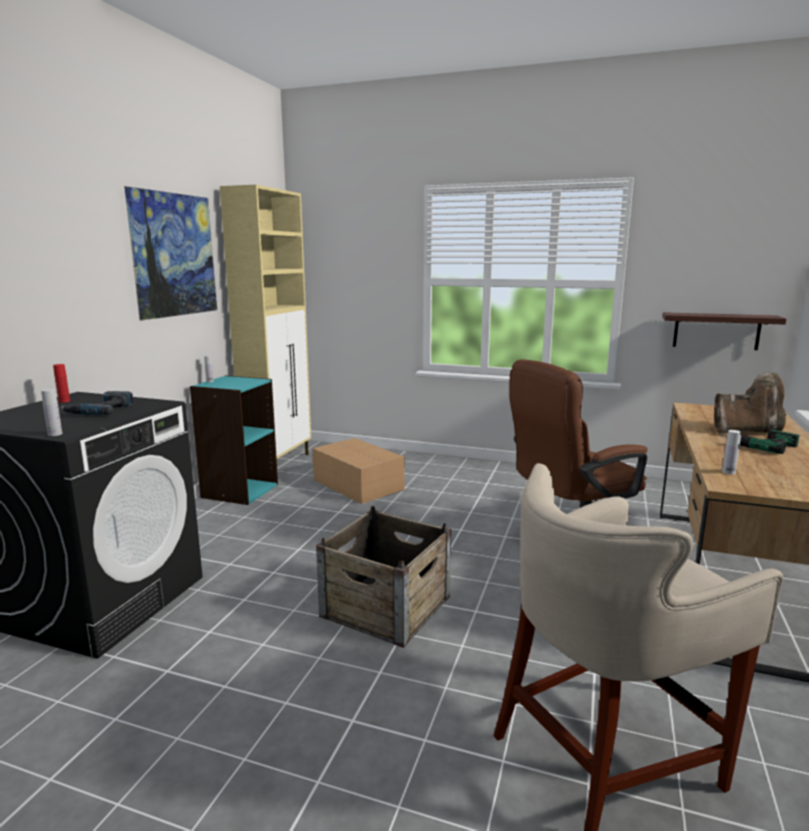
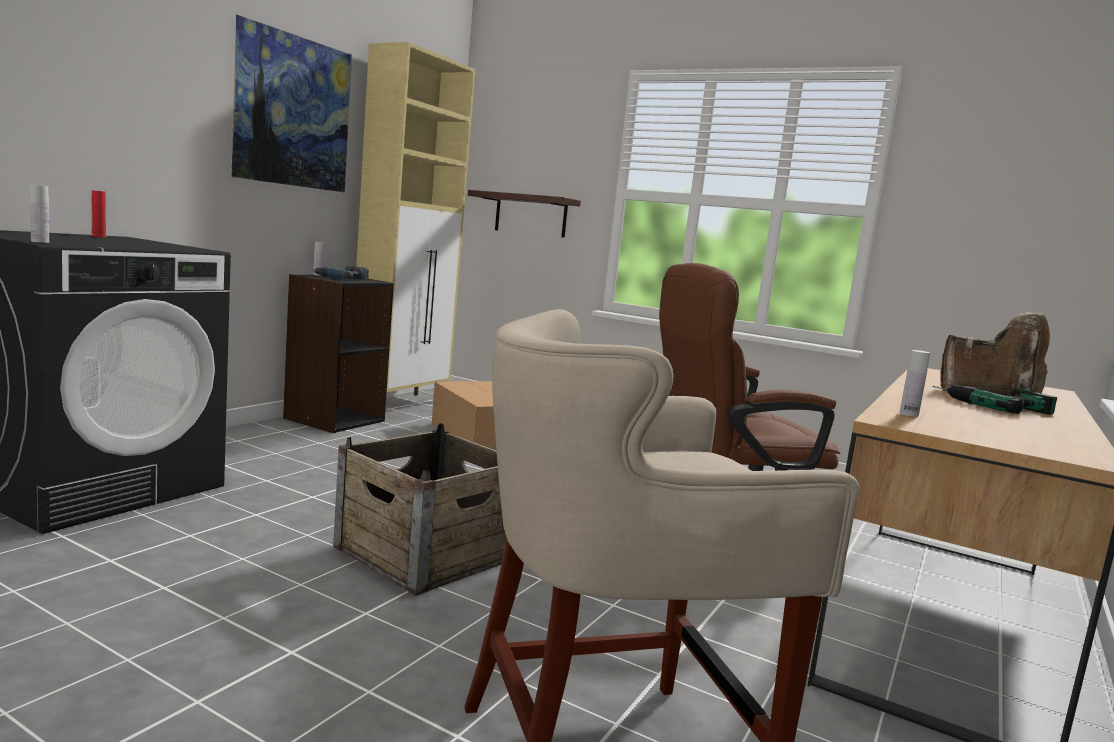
camera: 10 degrees right, 5 degrees down
(100, 410) = (124, 243): power drill -> power drill (342, 278)
(239, 490) = (334, 419): turquoise bookcase -> black bookcase
(716, 331) = (1005, 287): shelf -> shelf (530, 215)

